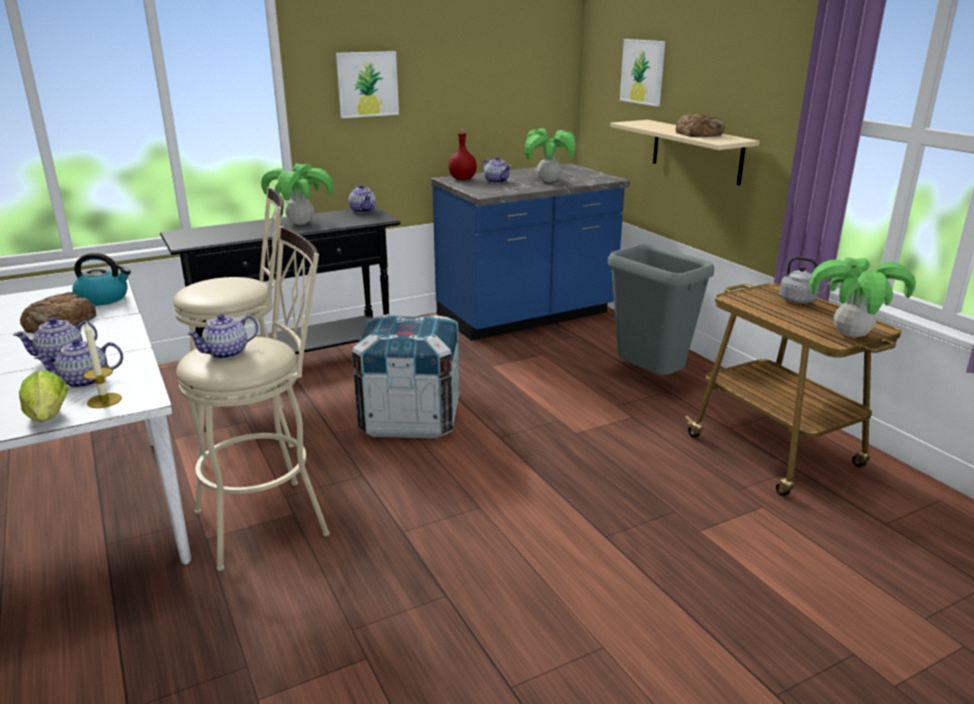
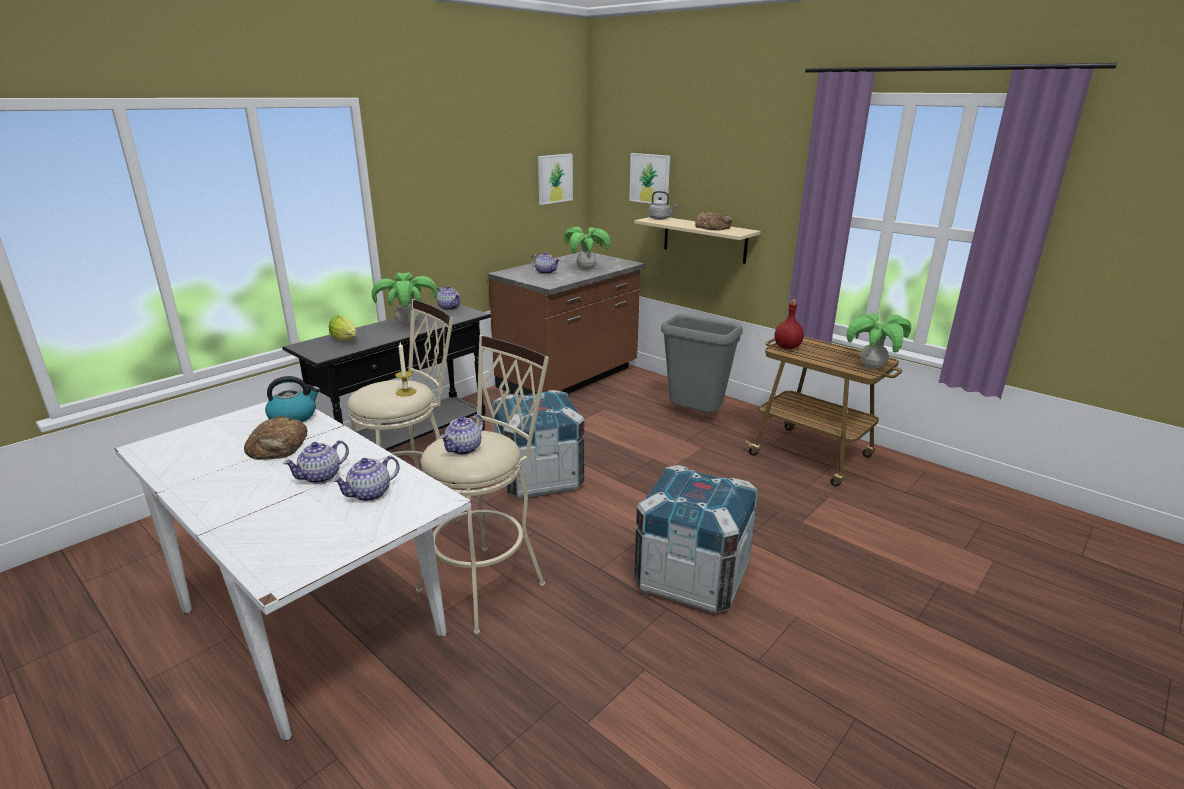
camera: 20 degrees left, 0 degrees up
(48, 419) = (377, 532): lettuce -> lettuce (346, 340)
(104, 400) = (408, 507): candle -> candle (406, 392)
(367, 84) = (436, 198): picture -> picture (554, 178)
(463, 179) = (516, 272): red bottle -> red bottle (787, 347)
(503, 566) = (691, 577): none -> crate
(526, 316) = (569, 379): blue counter -> brown counter
(799, 300) = (821, 346): grey kettle -> grey kettle (660, 218)

